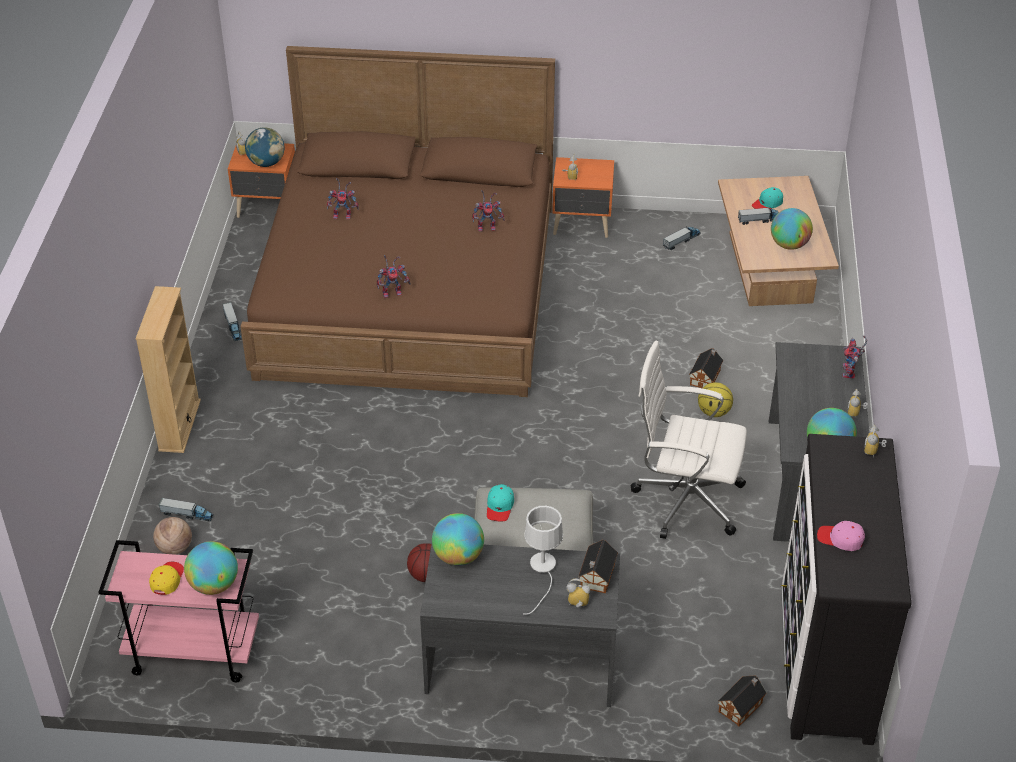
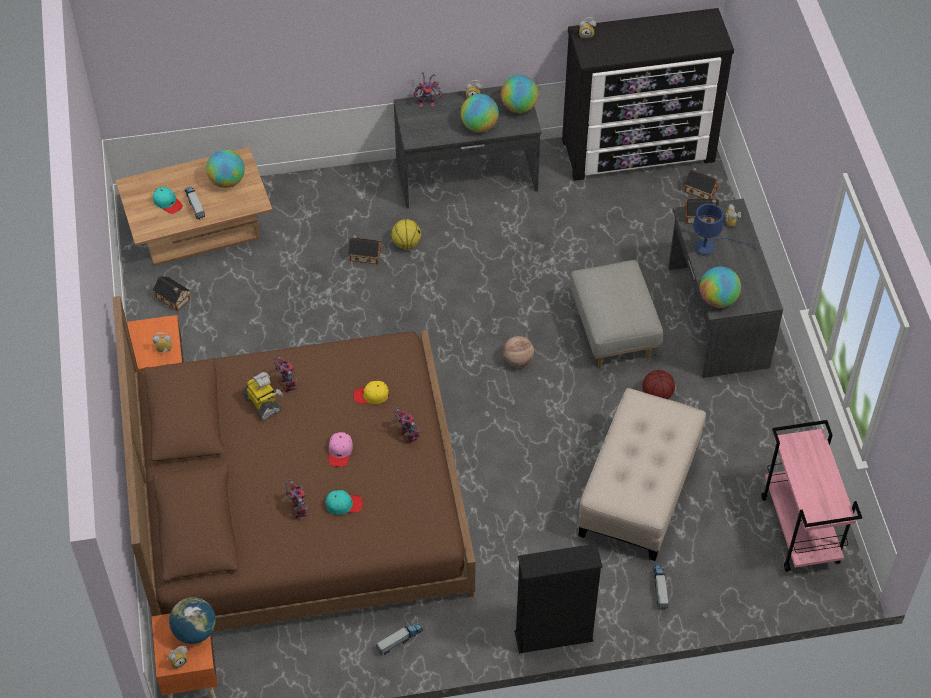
camera: 105 degrees left, 10 degrees up
(167, 580) = (820, 484): yellow cap -> yellow cap (371, 395)
(175, 548) = (701, 583): basketball -> basketball (518, 361)
(179, 425) = (553, 636): beige bookcase -> black bookcase
(214, 585) = (810, 450): globe -> globe (479, 126)
(309, 528) = (640, 490): none -> beige ottoman
(470, 210) = (263, 403): none -> toy robot
(500, 506) = (618, 319): turquoise cap -> turquoise cap (344, 504)
(542, 571) = (709, 247): white table lamp -> blue table lamp
(681, 241) = (173, 299): toy truck -> toy house
(685, 499) = (514, 247): white office chair -> none
(840, 539) = (678, 43): pink cap -> pink cap (340, 452)

